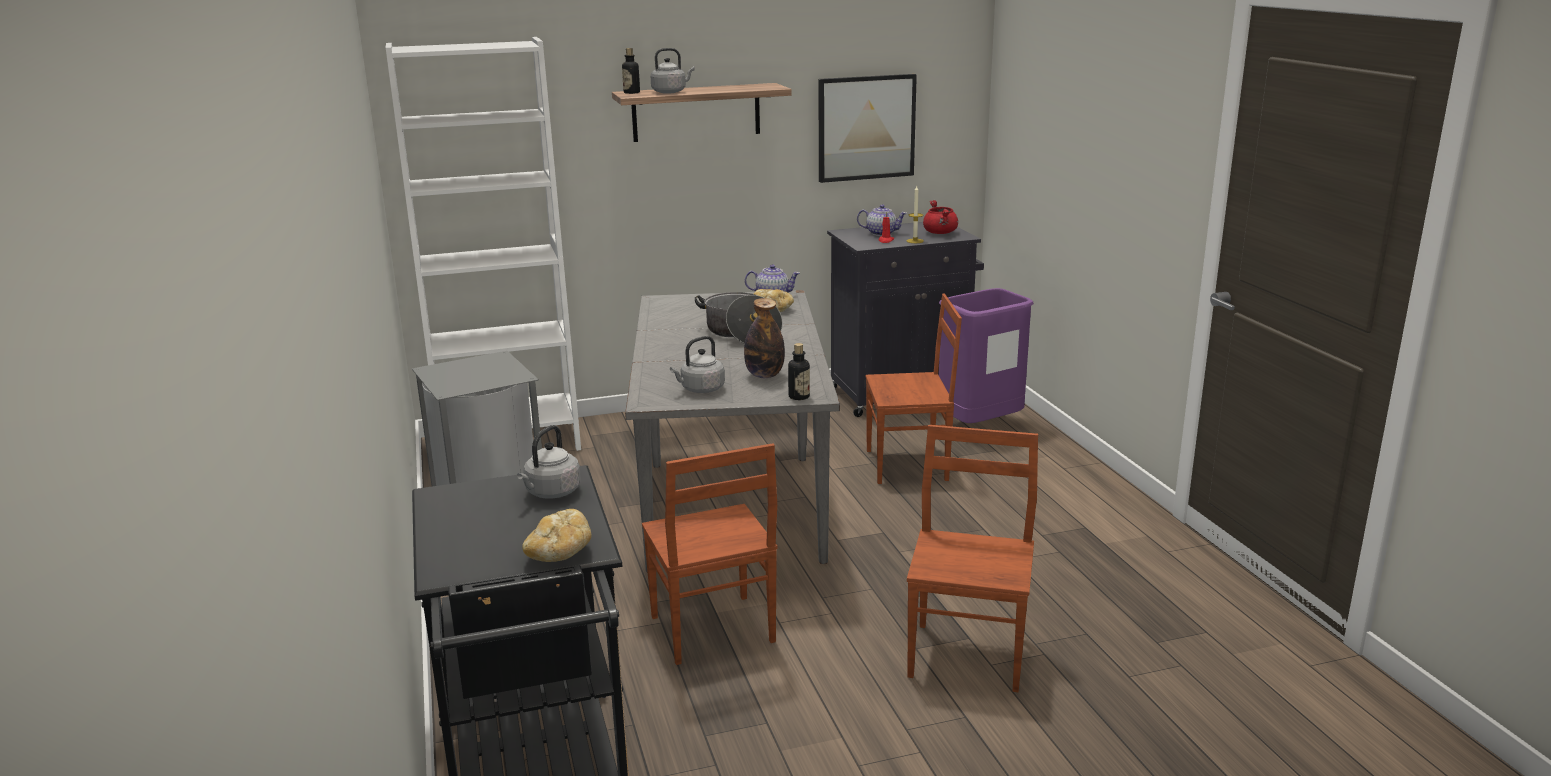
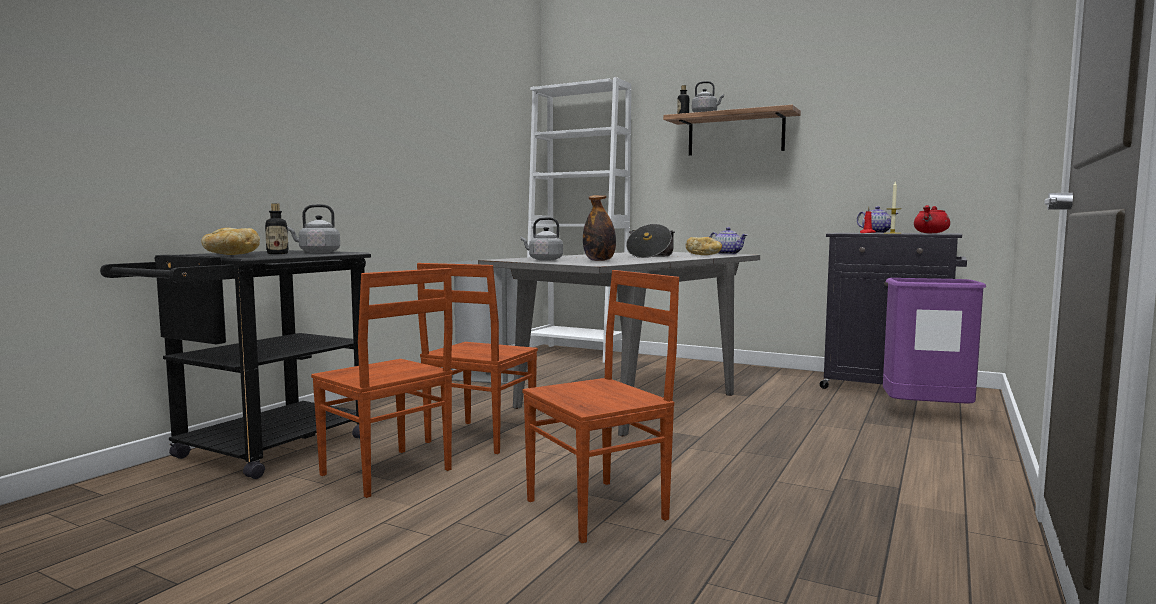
camera: 45 degrees right, 15 degrees down
(799, 396) = (585, 264): bottle -> bottle (277, 253)
(866, 127) = (882, 147): picture -> none
(908, 465) = (806, 416): brown chair -> brown chair (386, 473)

